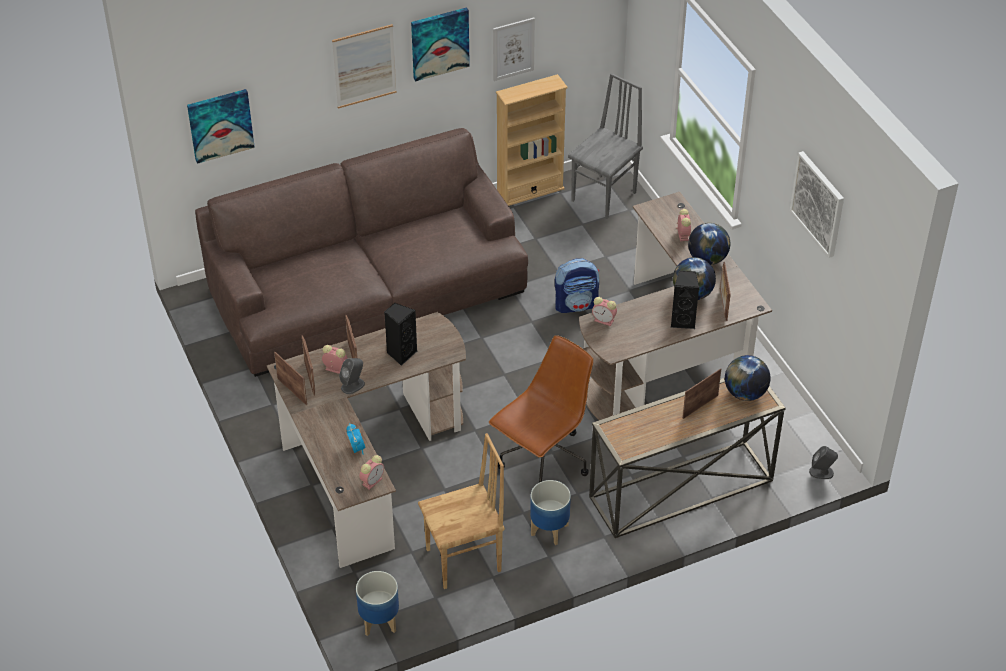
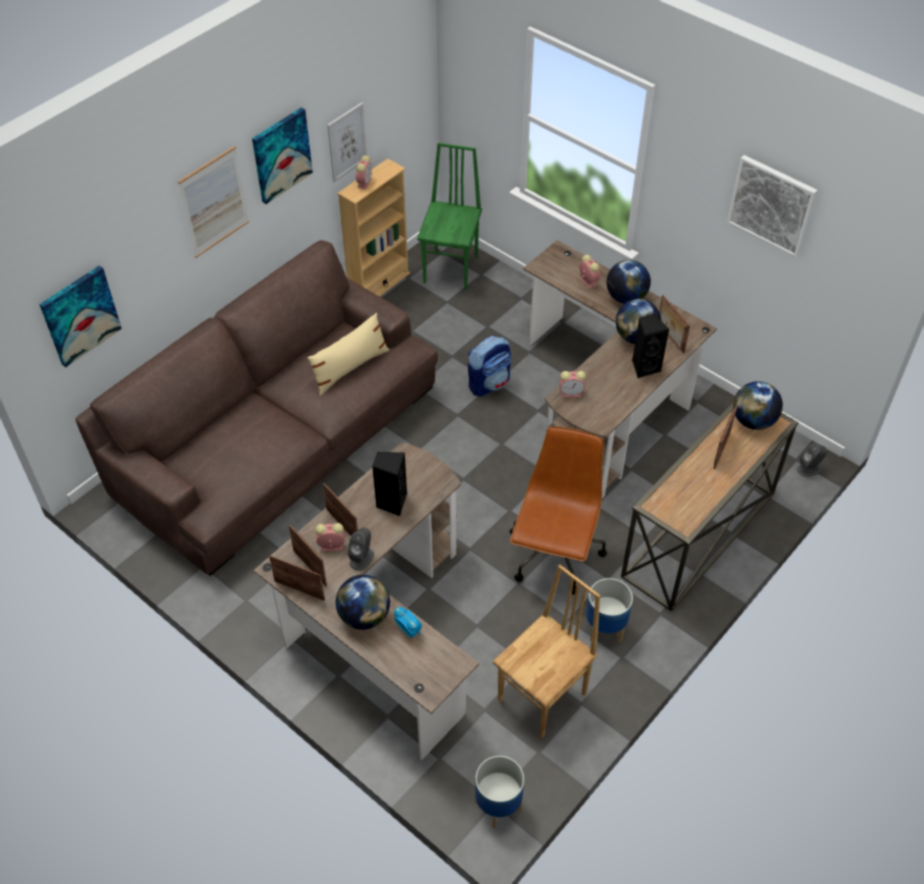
camera: 25 degrees left, 5 degrees up
(329, 426) = (364, 616): none -> globe
(372, 480) = (448, 662): alarm clock -> alarm clock (364, 182)
(442, 245) = (350, 368): none -> beige pillow
(605, 197) = (452, 269): grey chair -> green chair

